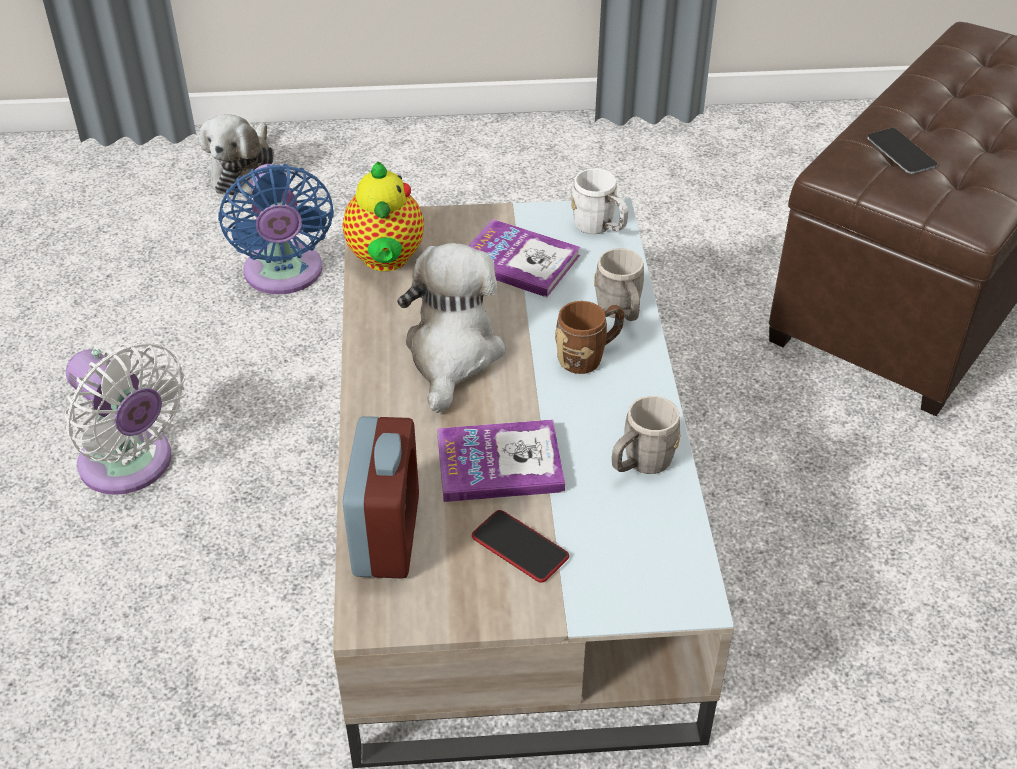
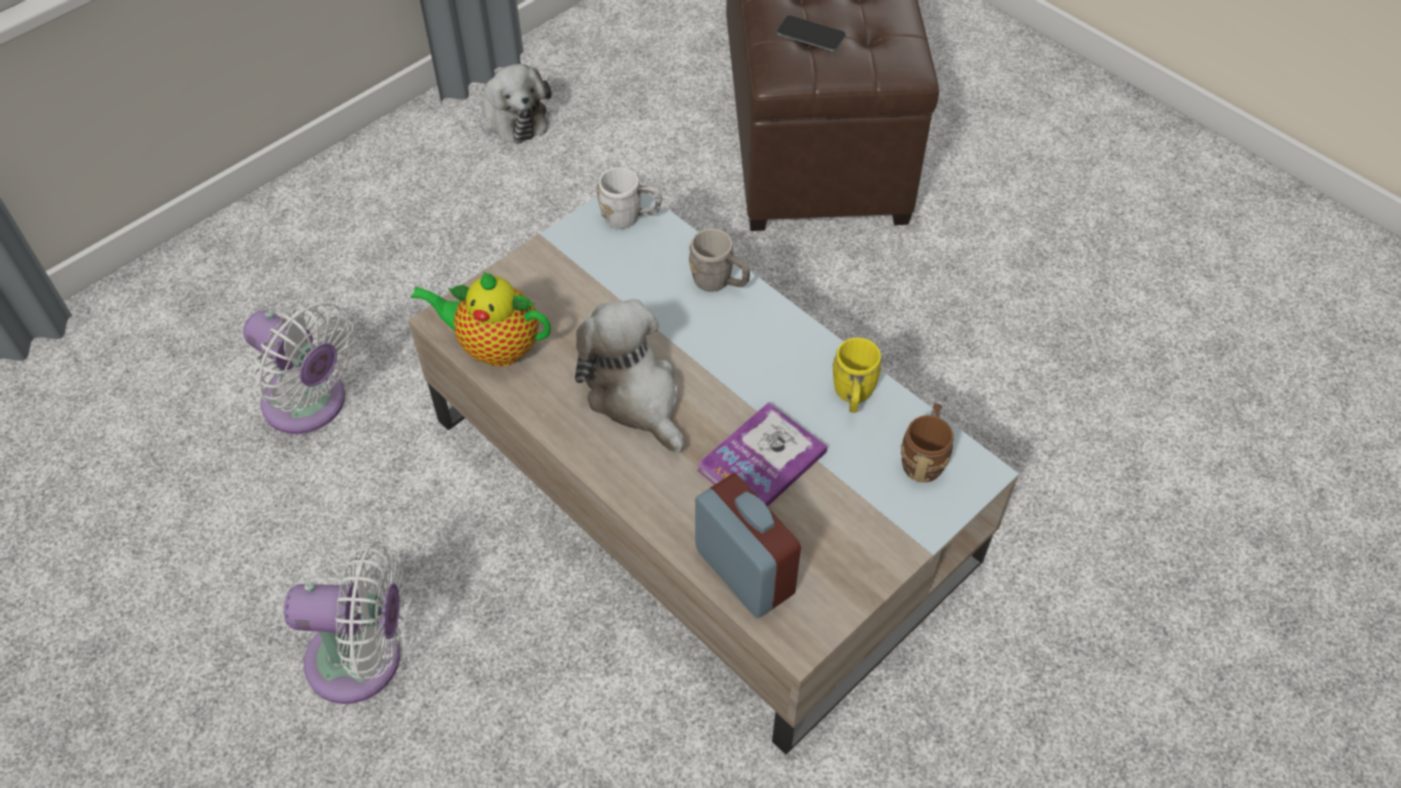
camera: 40 degrees left, 10 degrees up
(244, 171) = (159, 327): plush toy -> plush toy (512, 116)
(284, 275) = (311, 405): blue fan -> white fan
(386, 260) = (494, 347): teapot -> teapot turned 150 degrees clockwise
(518, 261) = (600, 283): book -> none
(520, 547) = (840, 514): phone -> none
(588, 356) = (733, 333): brown mug -> brown mug (924, 457)
(640, 464) = (853, 396): grey mug -> yellow mug

